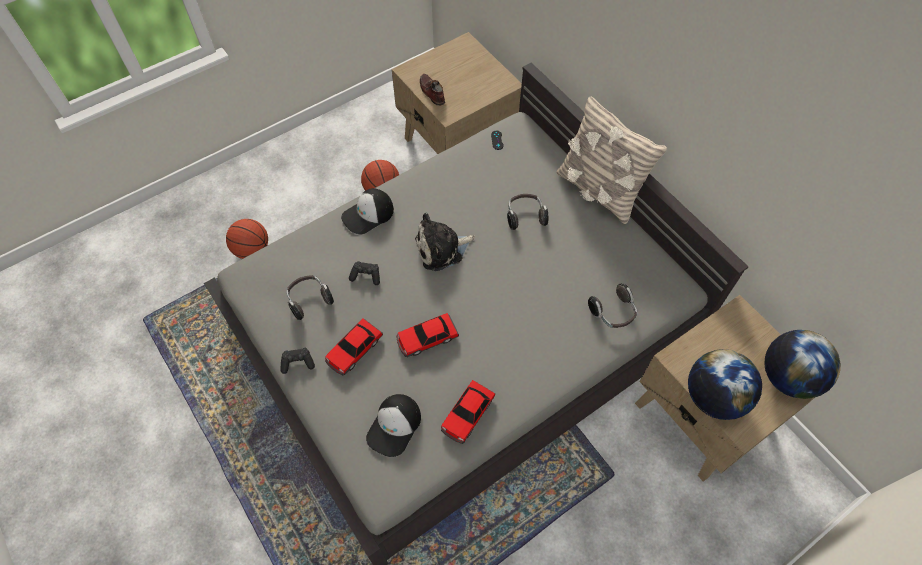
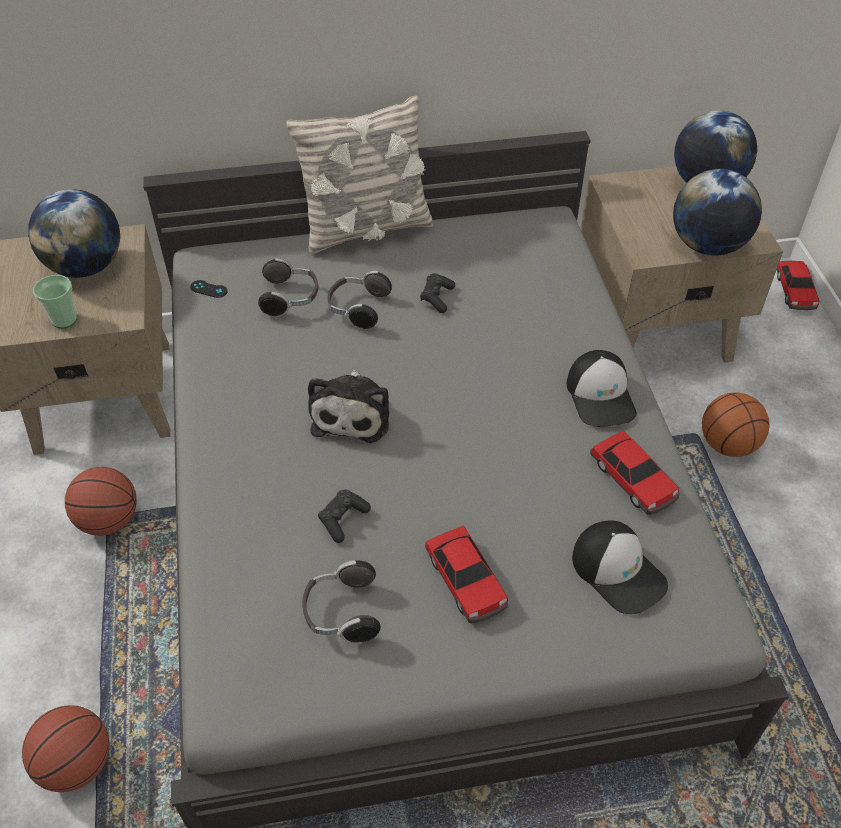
camera: 65 degrees left, 10 degrees down
(298, 362) = (449, 668): black game controller -> black game controller (437, 298)
(368, 215) = (228, 480): cap -> cap (601, 396)
(427, 338) = (492, 483): toy car -> toy car (795, 291)
(431, 92) = (64, 320): brown shoe -> cup
(474, 80) = (86, 266): none -> globe
(613, 313) = (552, 285): headphones -> headphones (290, 298)
(617, 498) = (727, 444): none -> basketball

